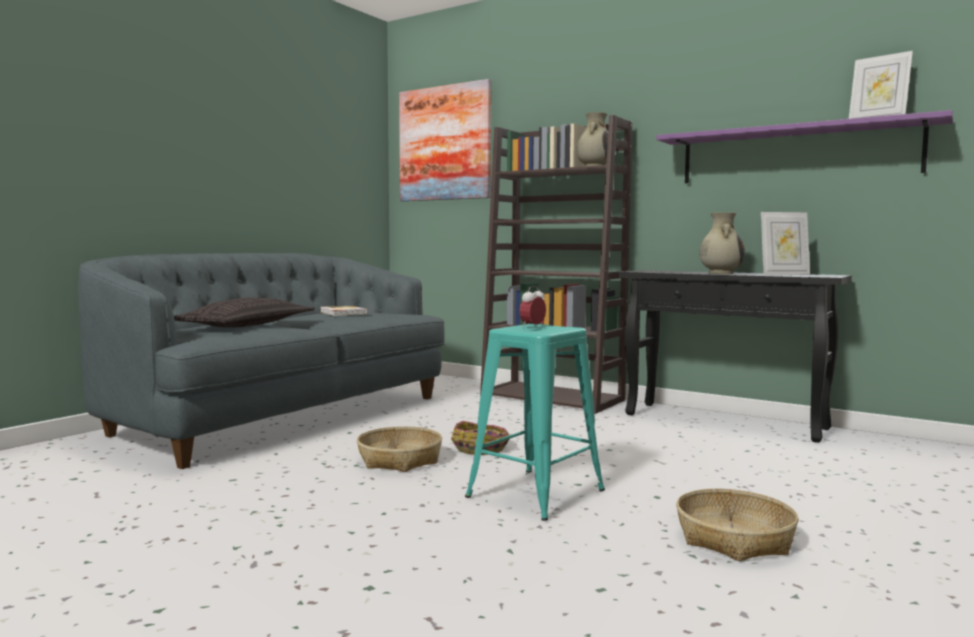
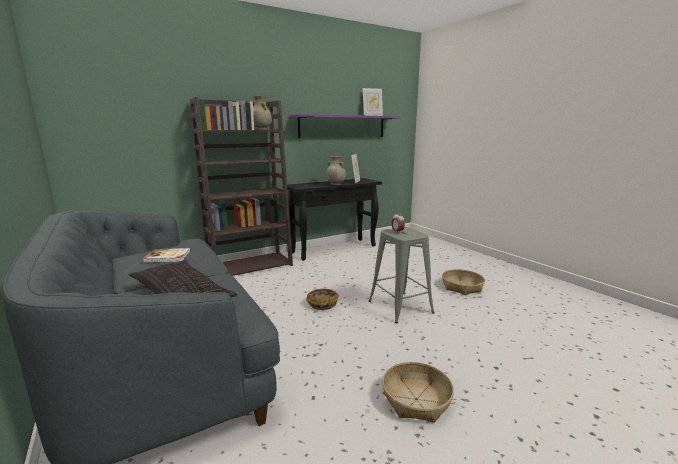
camera: 65 degrees left, 10 degrees up
(400, 460) = (323, 329): basket -> basket (416, 399)
(444, 143) = (112, 98): picture -> none
(536, 494) = (400, 307): turquoise stool -> grey stool

